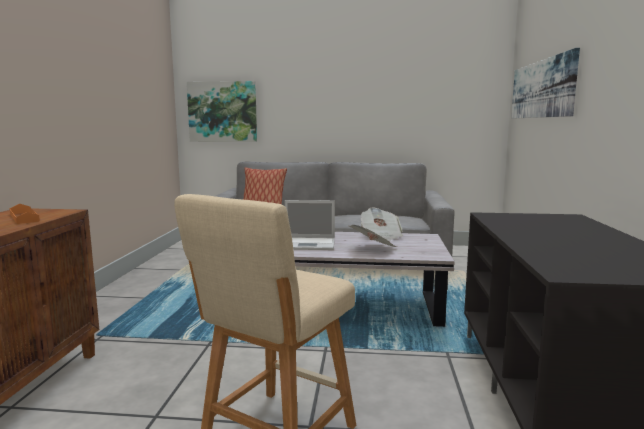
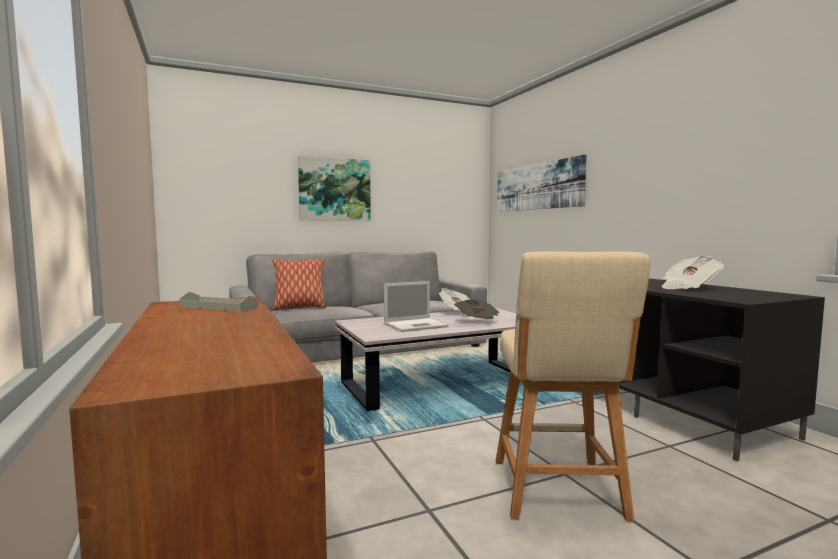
camera: 30 degrees left, 5 degrees down
(24, 217) = (218, 307): orange tray -> grey tray
(222, 112) = (218, 199): picture -> picture (334, 189)
(580, 242) = (688, 288): none -> newspaper

